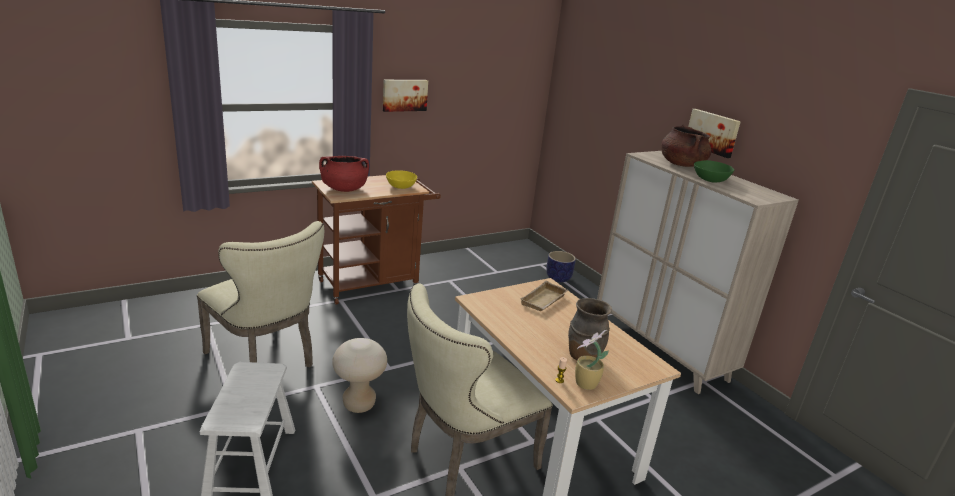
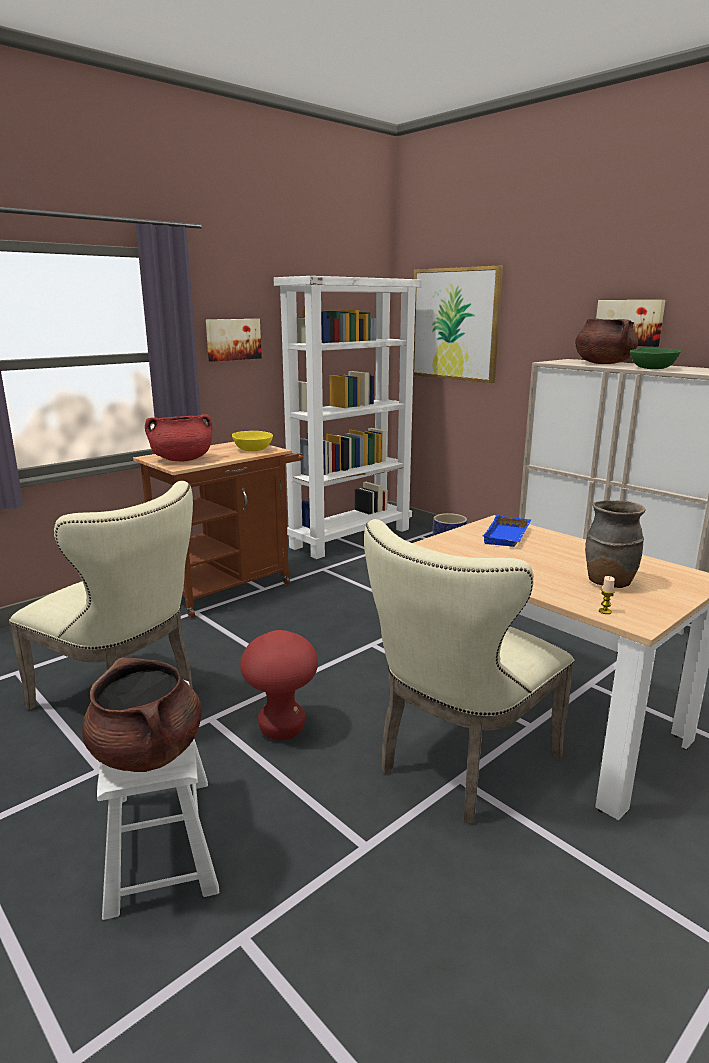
camera: 10 degrees left, 5 degrees down
(238, 411) = (147, 753): none -> brown cooking pot
(359, 404) = (282, 729): beige stool -> red stool
(485, 256) = (351, 537): none -> white bookcase
(544, 301) = (508, 537): beige tray -> blue tray
(585, 384) = (639, 610): potted plant -> none
(591, 99) = (454, 324): none -> picture

